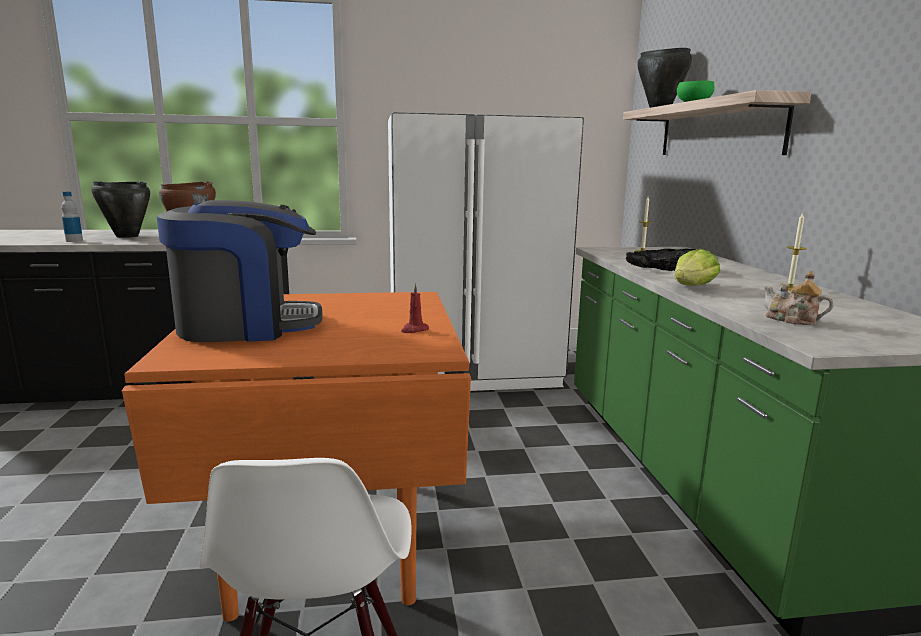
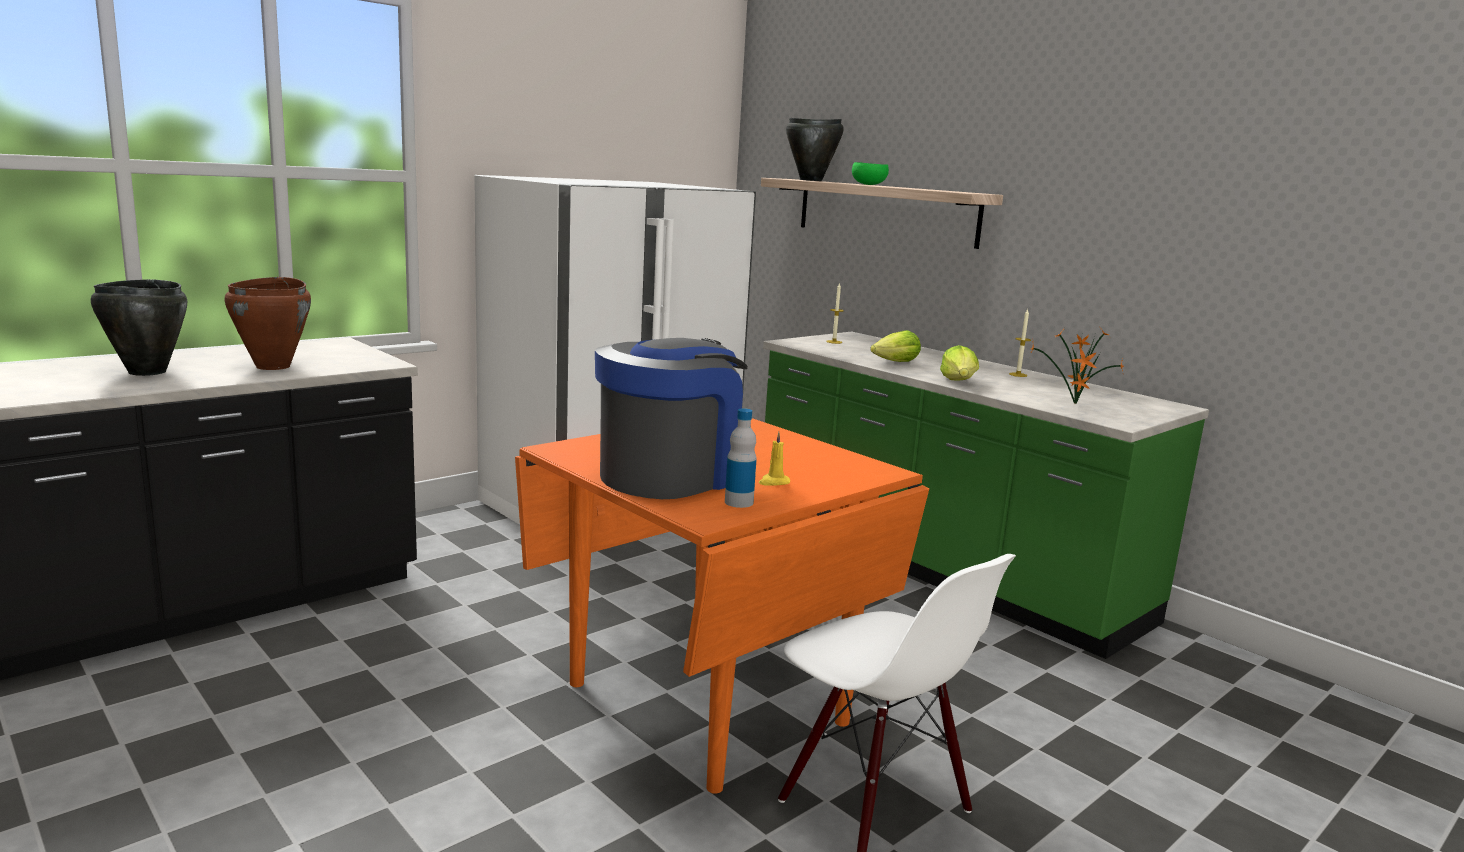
camera: 35 degrees left, 0 degrees up
(74, 240) = (88, 389): bottle -> bottle (739, 502)
(307, 344) = (773, 482): none -> yellow candle
(414, 330) = (820, 454): red candle -> none
(662, 268) = (895, 362): black bowl -> lettuce
(792, 320) = (1074, 405): teapot -> potted plant

